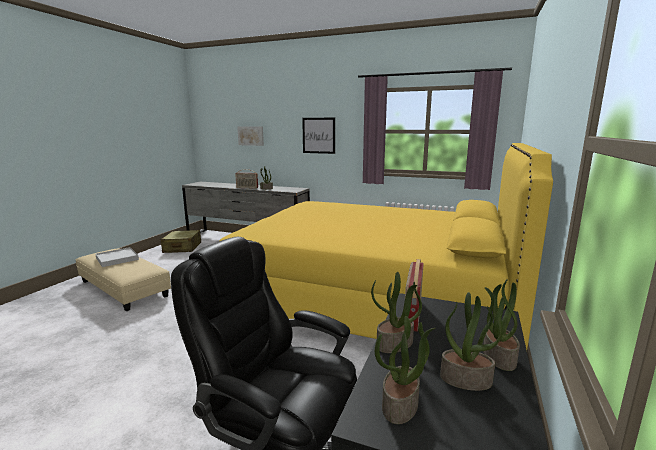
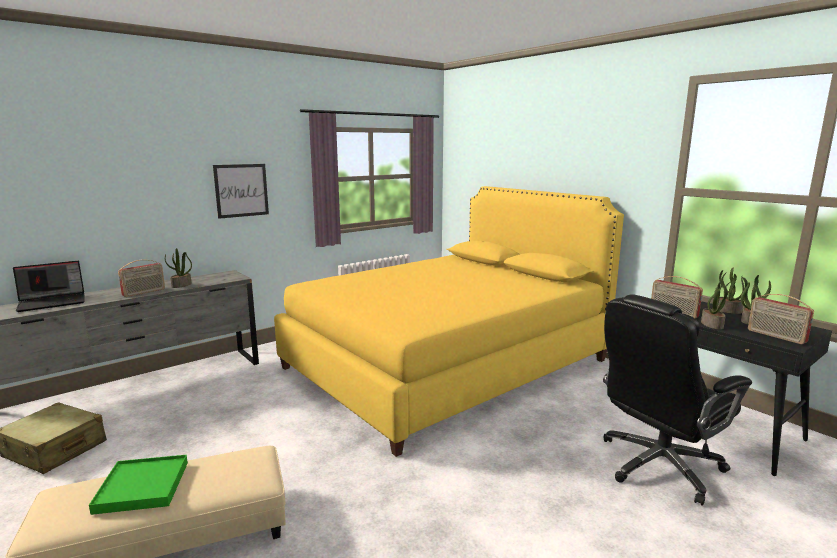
camera: 60 degrees left, 0 degrees up
(117, 259) = (142, 487): white tray -> green tray
(219, 184) = (53, 302): none -> laptop
(251, 135) = (108, 199): picture -> none
(401, 405) = (775, 336): potted plant -> radio

